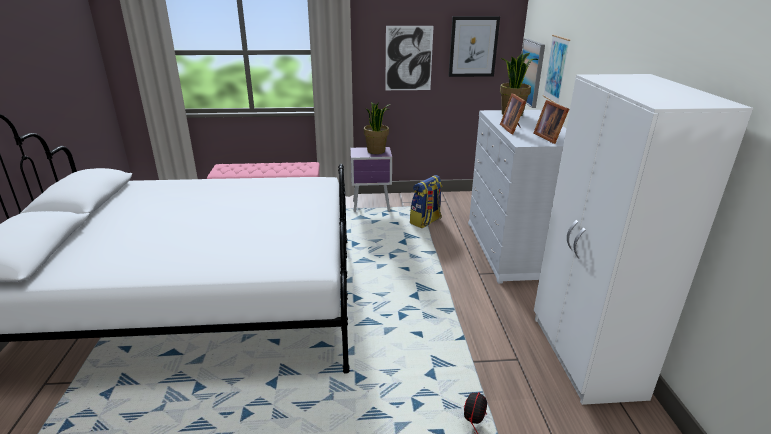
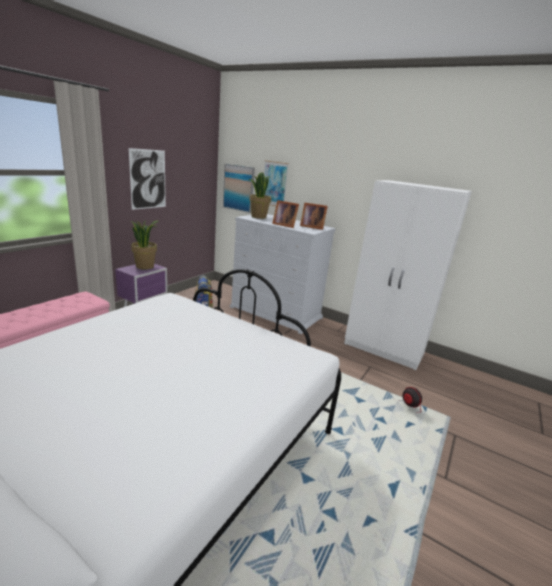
camera: 55 degrees left, 5 degrees down
(473, 46) = (191, 169): picture -> none

